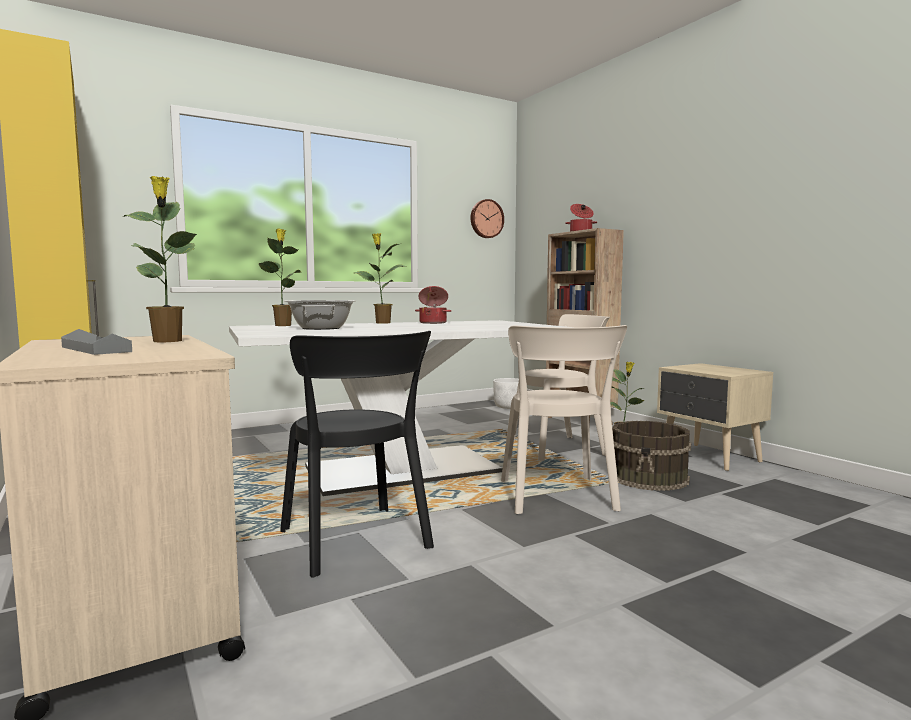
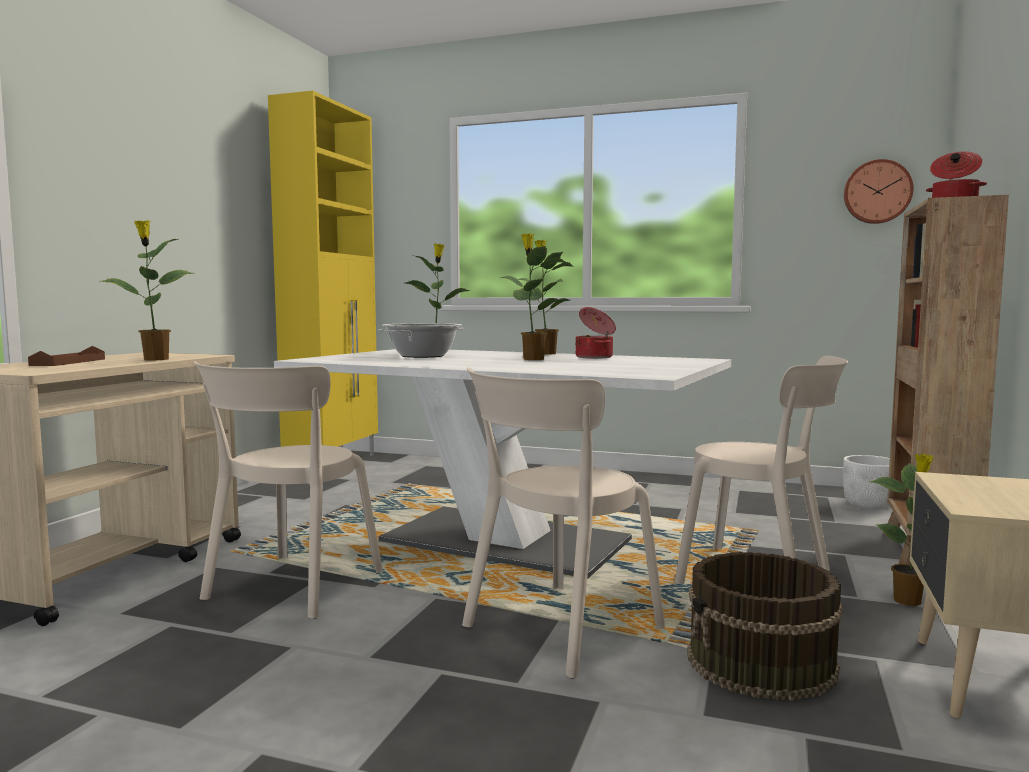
camera: 50 degrees right, 0 degrees up
(95, 349) = (68, 362): grey tray -> brown tray
(357, 542) = (290, 588): black chair -> beige chair
(414, 325) = (532, 359): none -> potted plant

